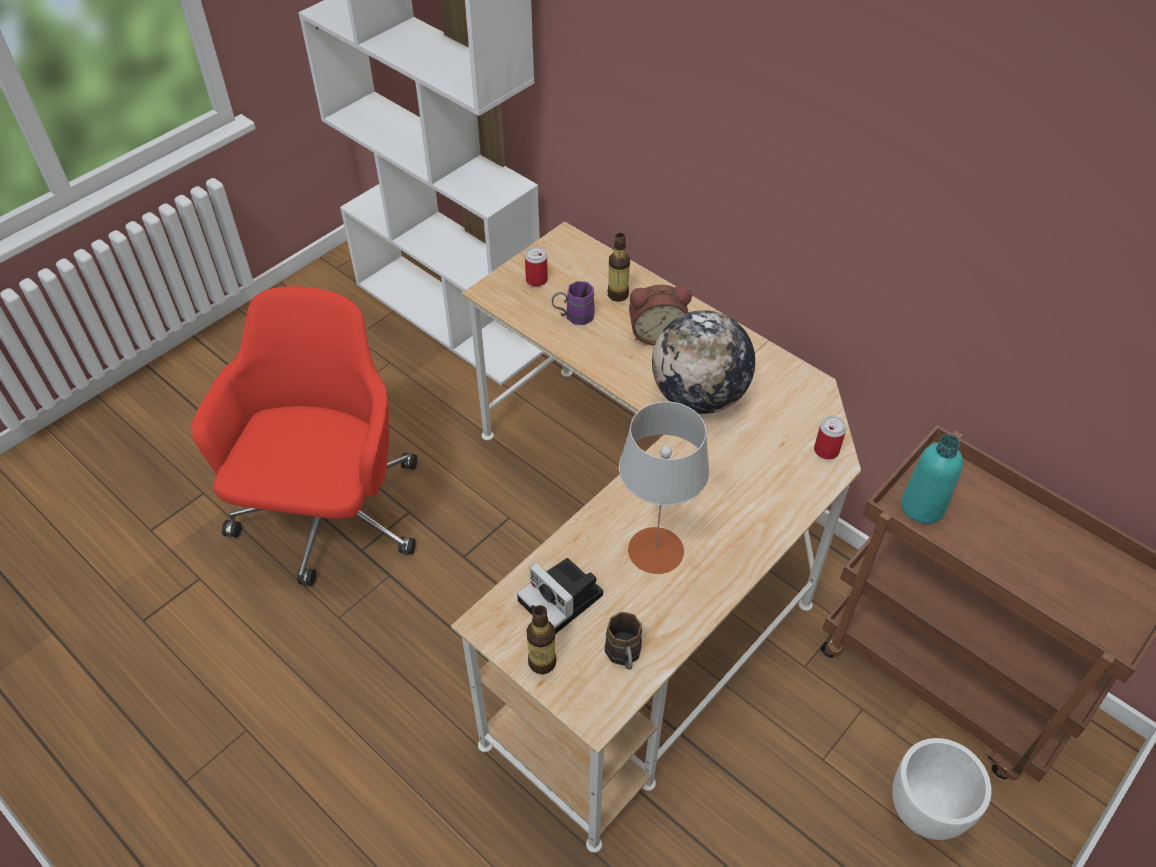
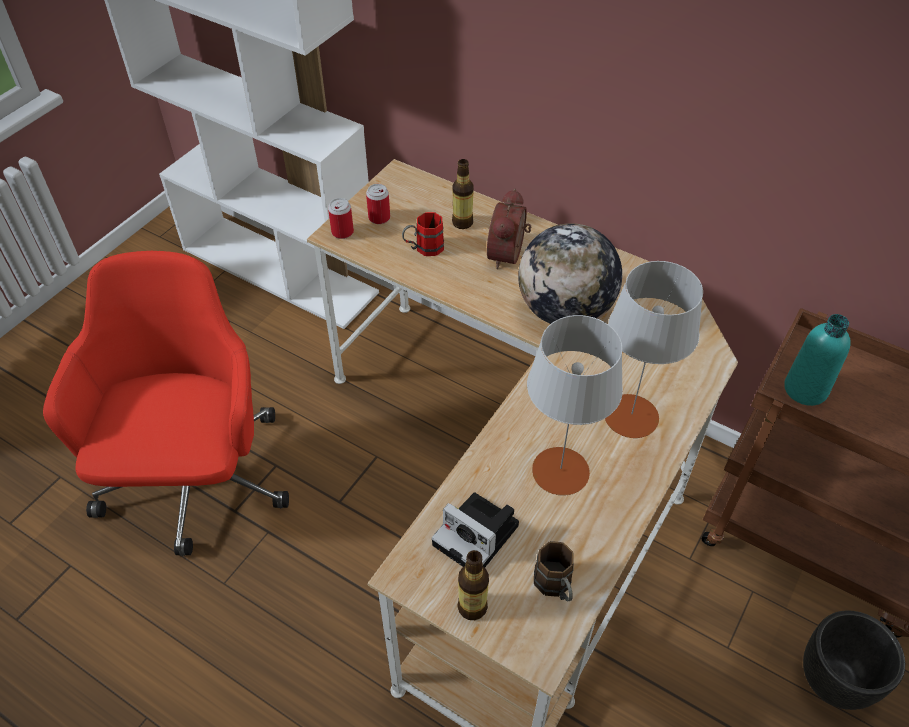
camera: 10 degrees left, 0 degrees up
(573, 316) = (423, 249): purple mug -> red mug
(657, 333) = (509, 255): alarm clock -> alarm clock turned 120 degrees clockwise
(738, 508) = (631, 416): none -> grey table lamp
(826, 450) = (700, 347): can -> can (342, 232)
(925, 809) = (833, 679): white planter -> black planter

